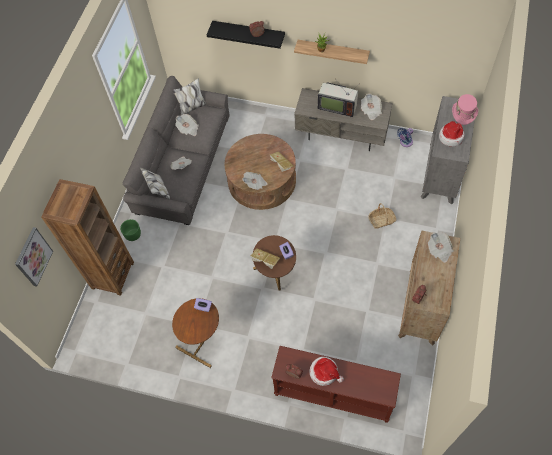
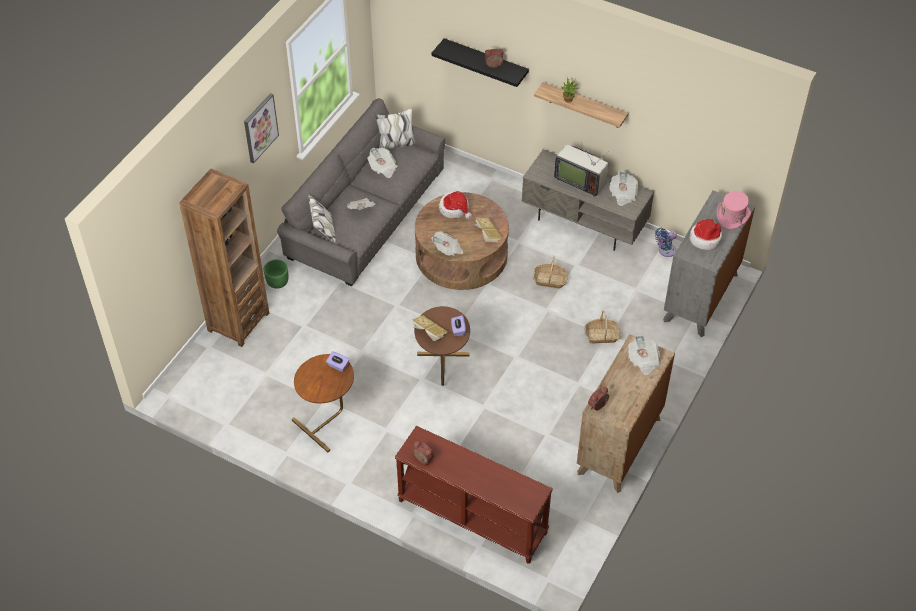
camera: 10 degrees right, 10 degrees down
(33, 257) = (157, 247): picture -> picture (260, 127)
(324, 373) = (460, 466): hat -> hat (454, 209)
(331, 185) = (550, 280): none -> basket

